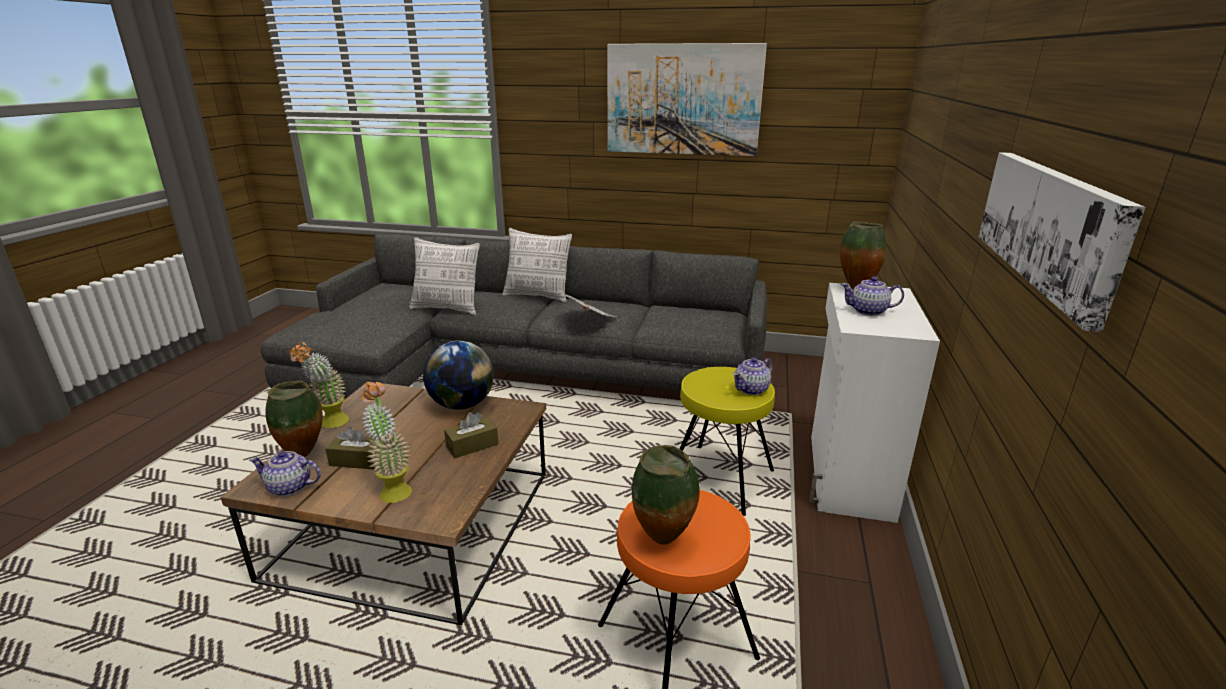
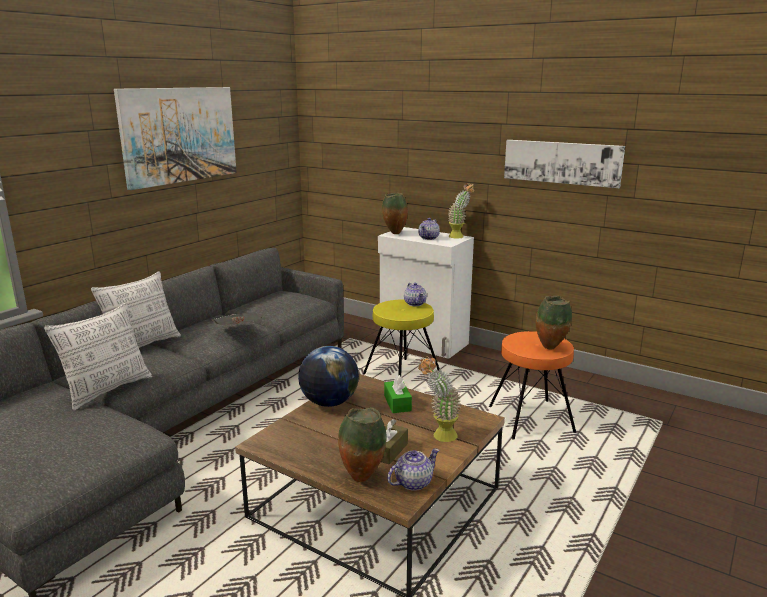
camera: 70 degrees left, 5 degrees down
(290, 487) = (412, 483): teapot -> teapot turned 150 degrees counterclockwise
(330, 424) = (314, 466): potted plant -> potted plant (459, 237)
(472, 445) = (397, 403): brown tissue box -> green tissue box

